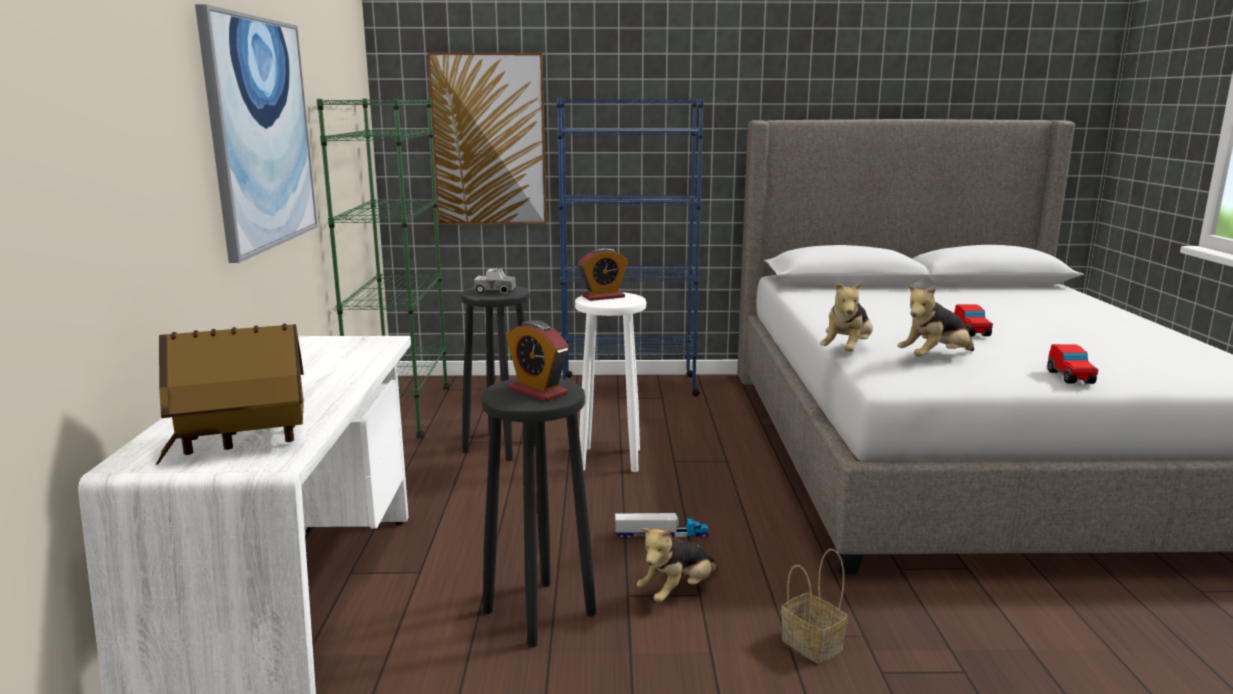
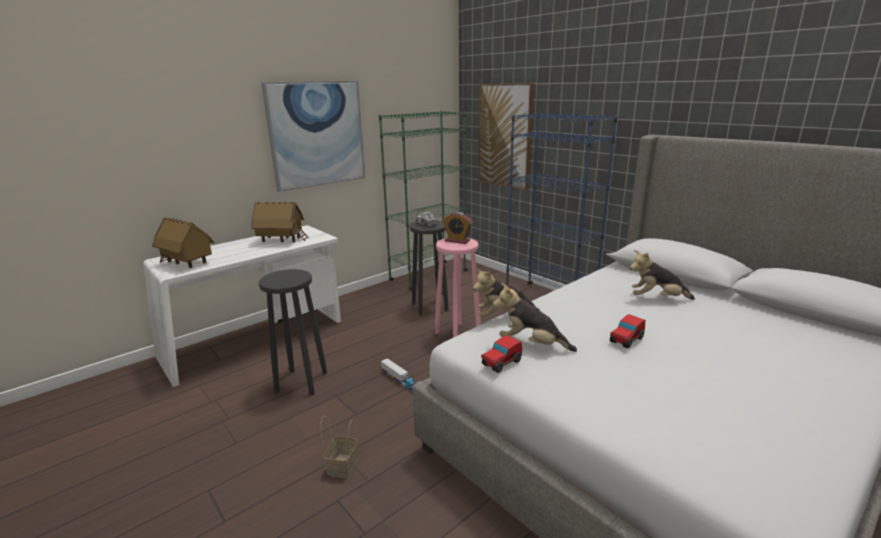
camera: 50 degrees right, 5 degrees up
(317, 363) = (281, 240): none -> toy house
(538, 391) = (286, 278): alarm clock -> none
(611, 459) = (458, 334): white stool -> pink stool
(677, 591) = (352, 407): plush toy -> plush toy (657, 299)
(1070, 377) = (580, 402): toy car -> toy car (501, 363)

